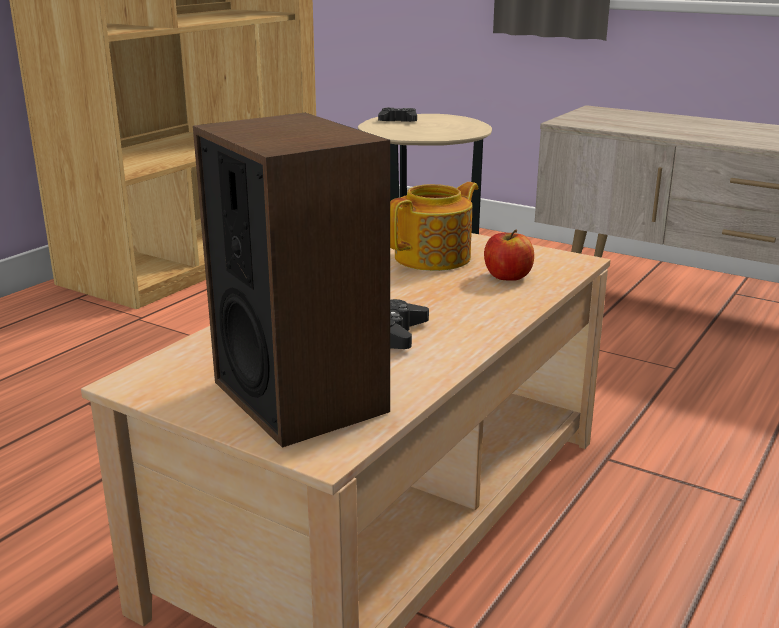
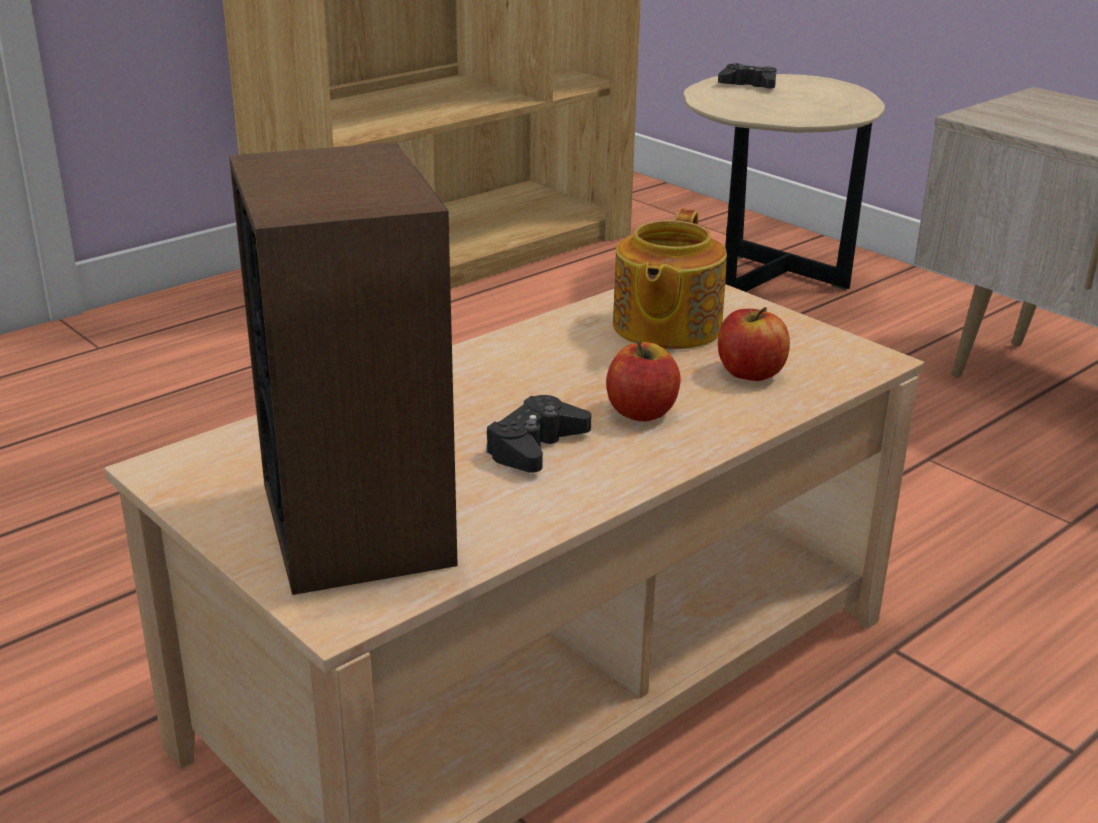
camera: 15 degrees right, 5 degrees up
(434, 257) = (664, 327): teapot -> teapot turned 135 degrees clockwise
(453, 306) = (641, 412): none -> apple

